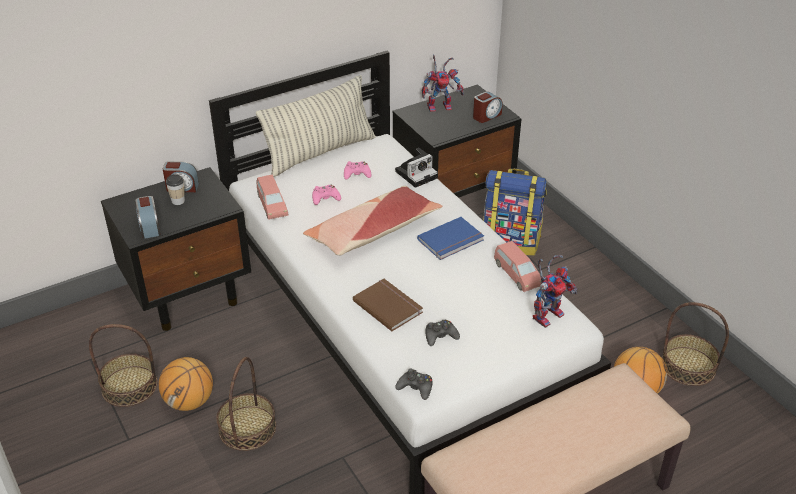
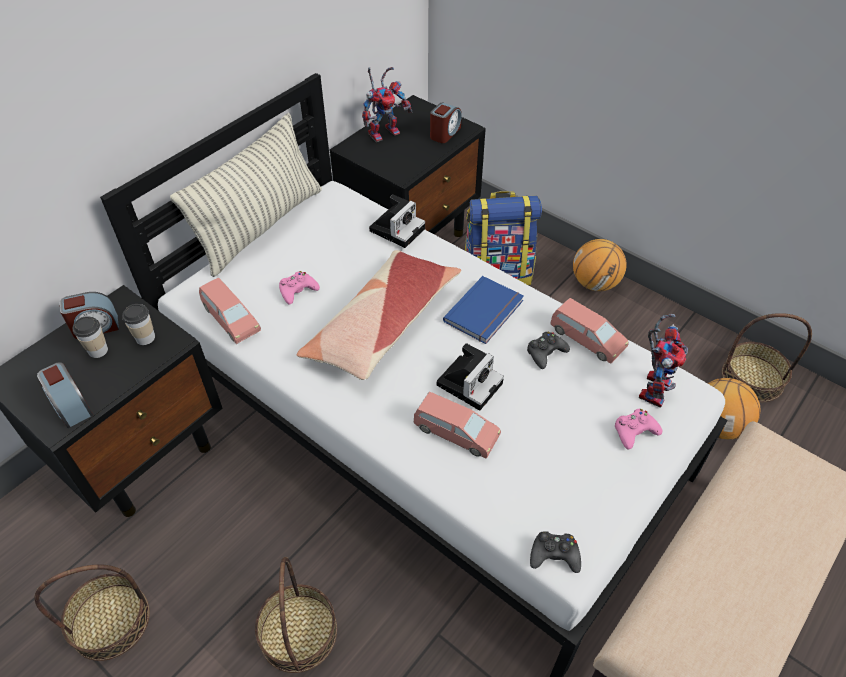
camera: 20 degrees left, 10 degrees up
(189, 401) = (204, 617): basketball -> basketball (595, 283)
(210, 200) = (145, 337): none -> cup
(357, 174) = (323, 246): pink game controller -> pink game controller (634, 431)
(389, 305) = (456, 432): brown book -> pink toy car
(416, 280) = (470, 382): none -> camera
(440, 336) = (543, 460): black game controller -> black game controller (545, 353)

